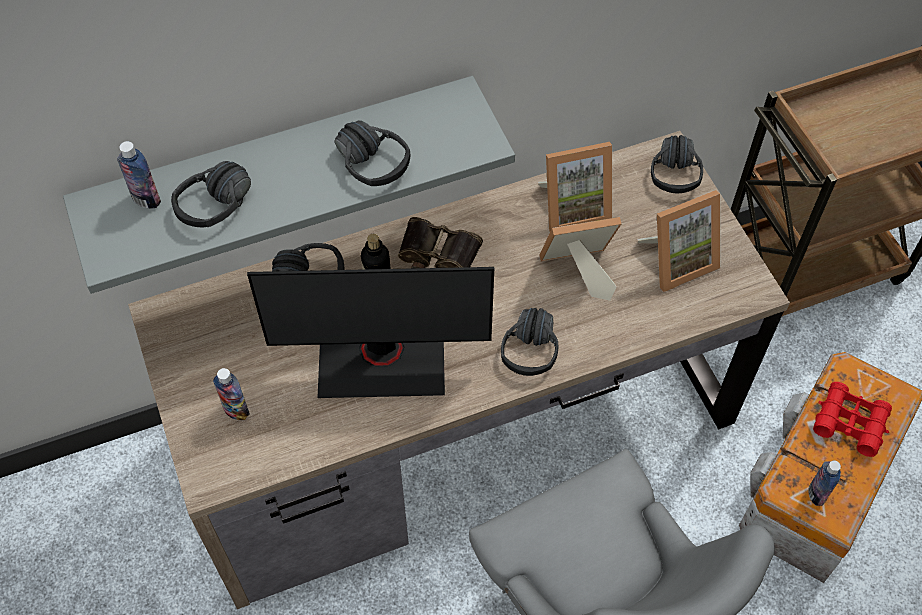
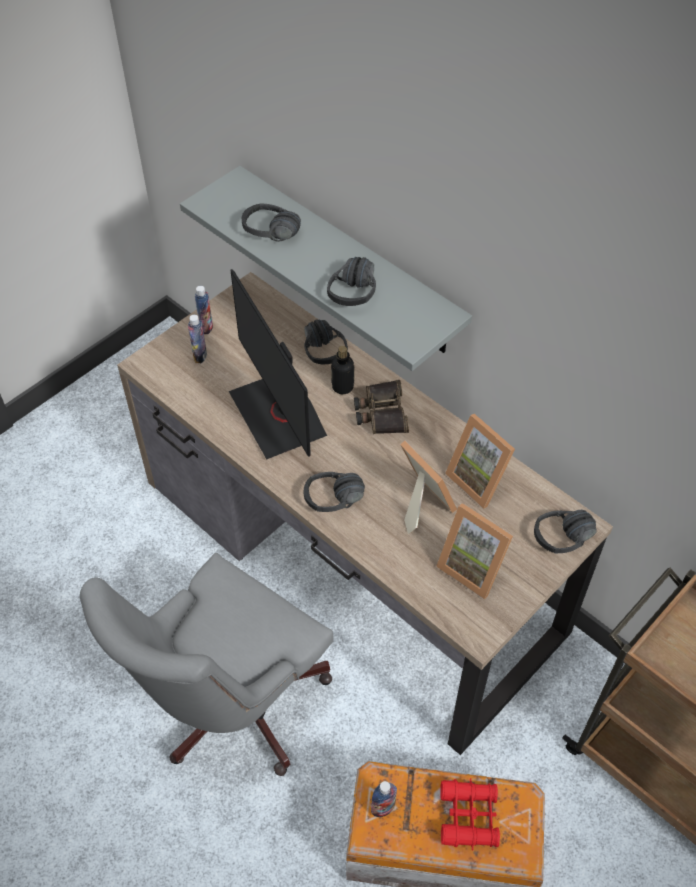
camera: 65 degrees right, 5 degrees down
(146, 199) = (257, 200): bottle -> bottle (206, 327)

